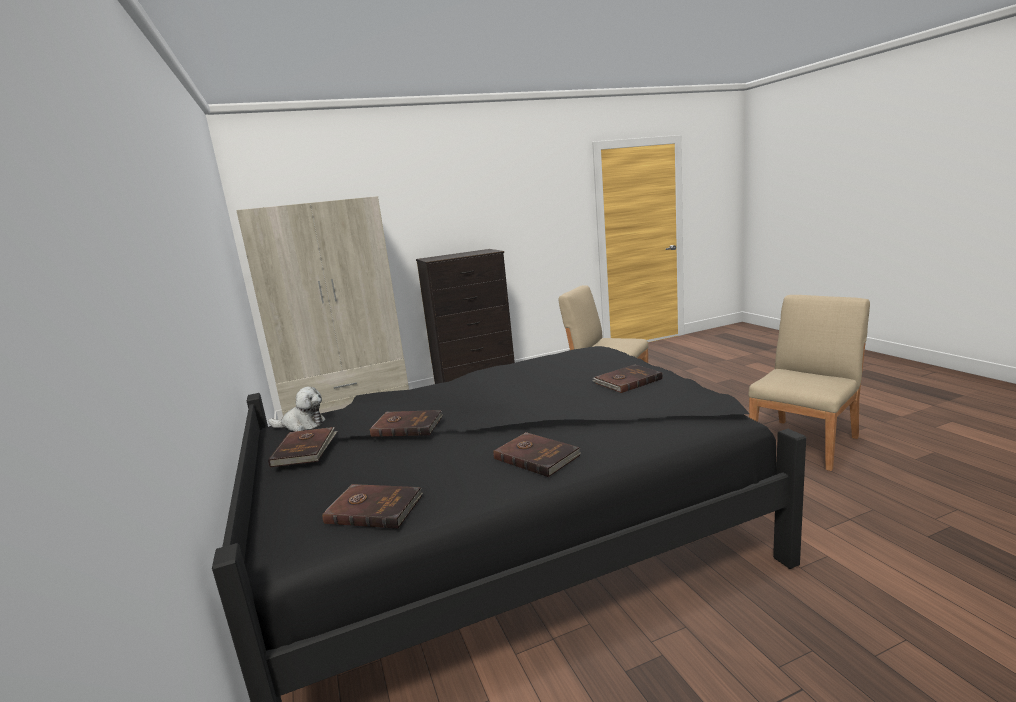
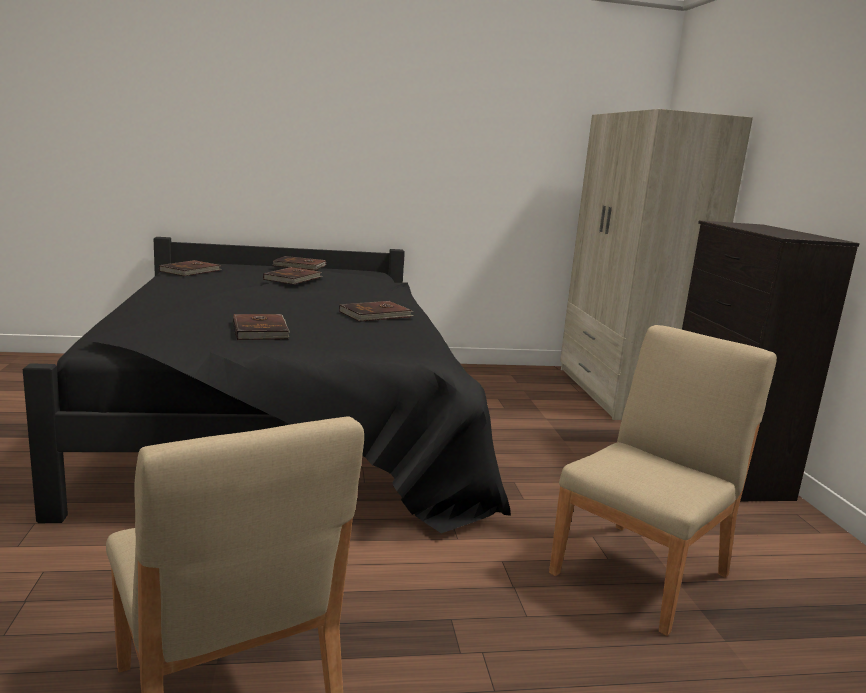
camera: 100 degrees right, 0 degrees up
(302, 425) = (363, 273): plush toy -> none
(537, 456) = (178, 294): brown book -> brown book (376, 315)

